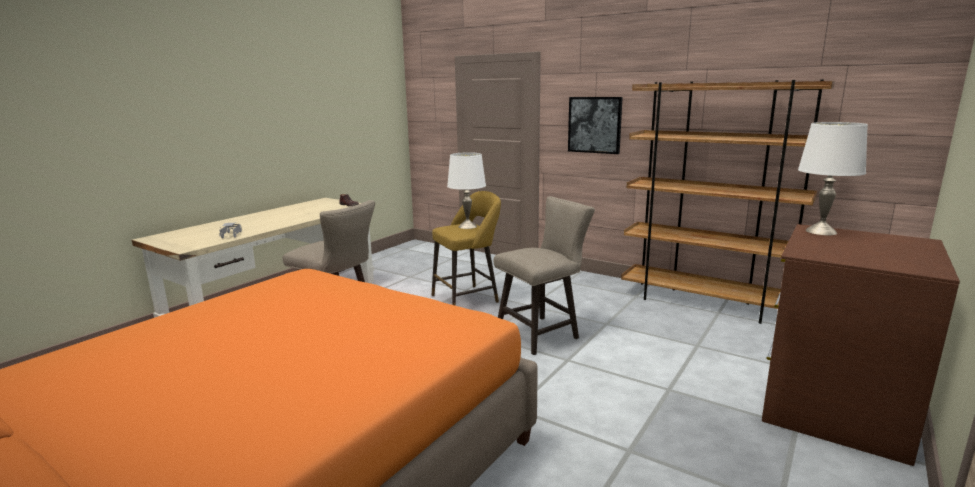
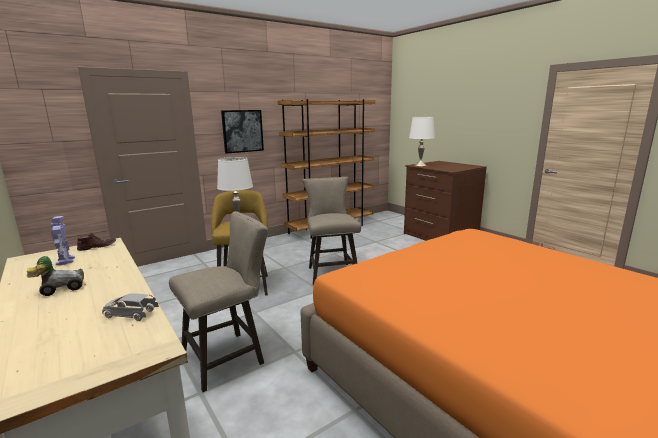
camera: 70 degrees left, 0 degrees up
(273, 216) = (60, 288): none -> toy car
(320, 206) = (65, 260): none -> toy robot

